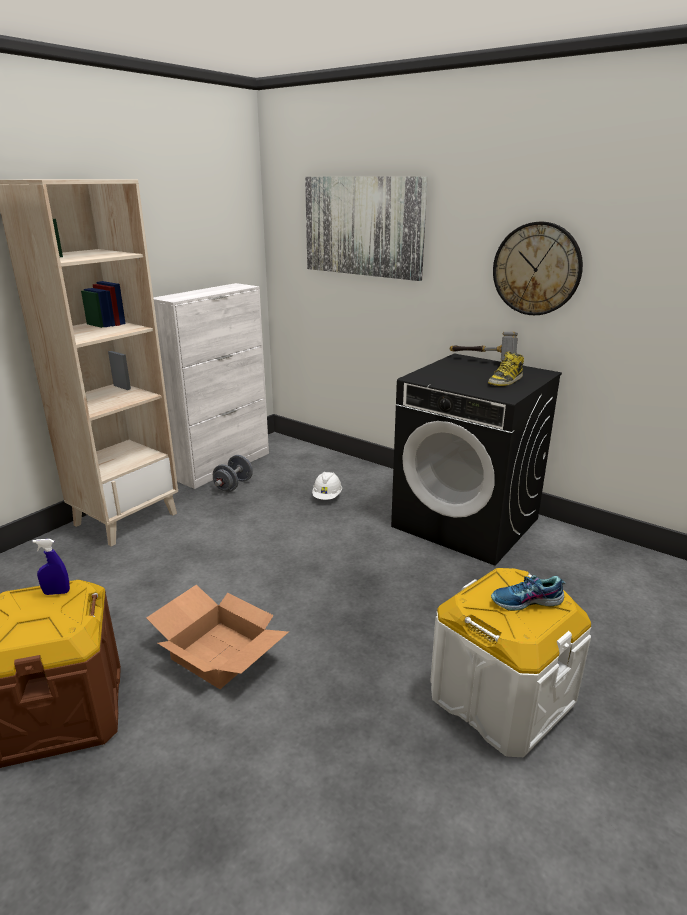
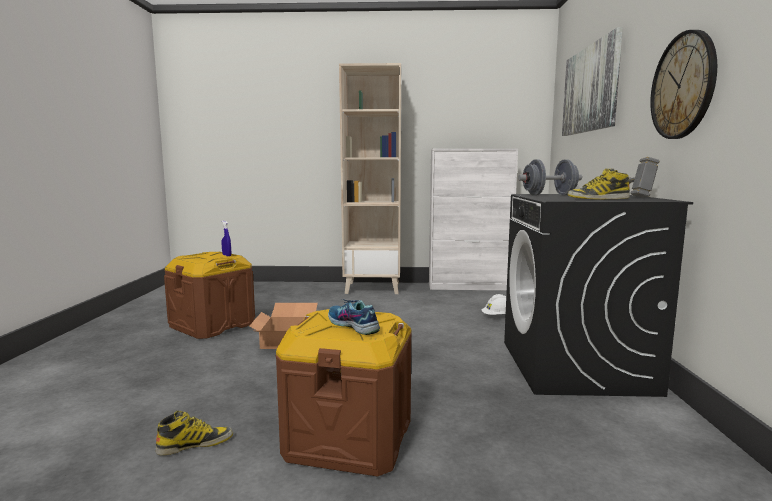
camera: 55 degrees right, 15 degrees down
(234, 486) = (453, 295): grey dumbbell -> grey dumbbell (549, 195)
(442, 823) = (195, 444): none -> boot
(501, 699) = (349, 438): white storage box -> brown storage box

